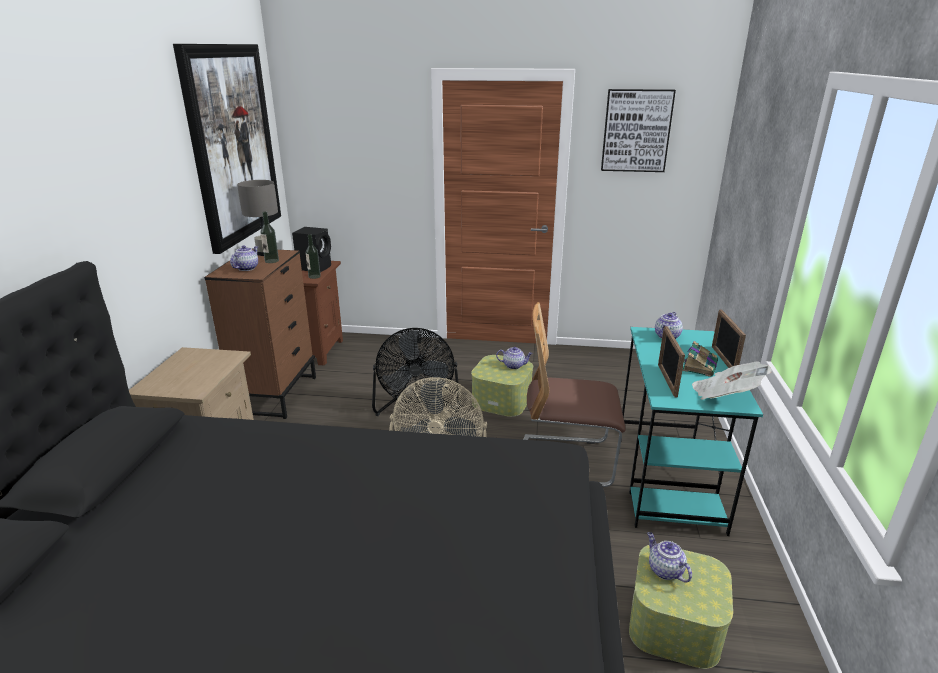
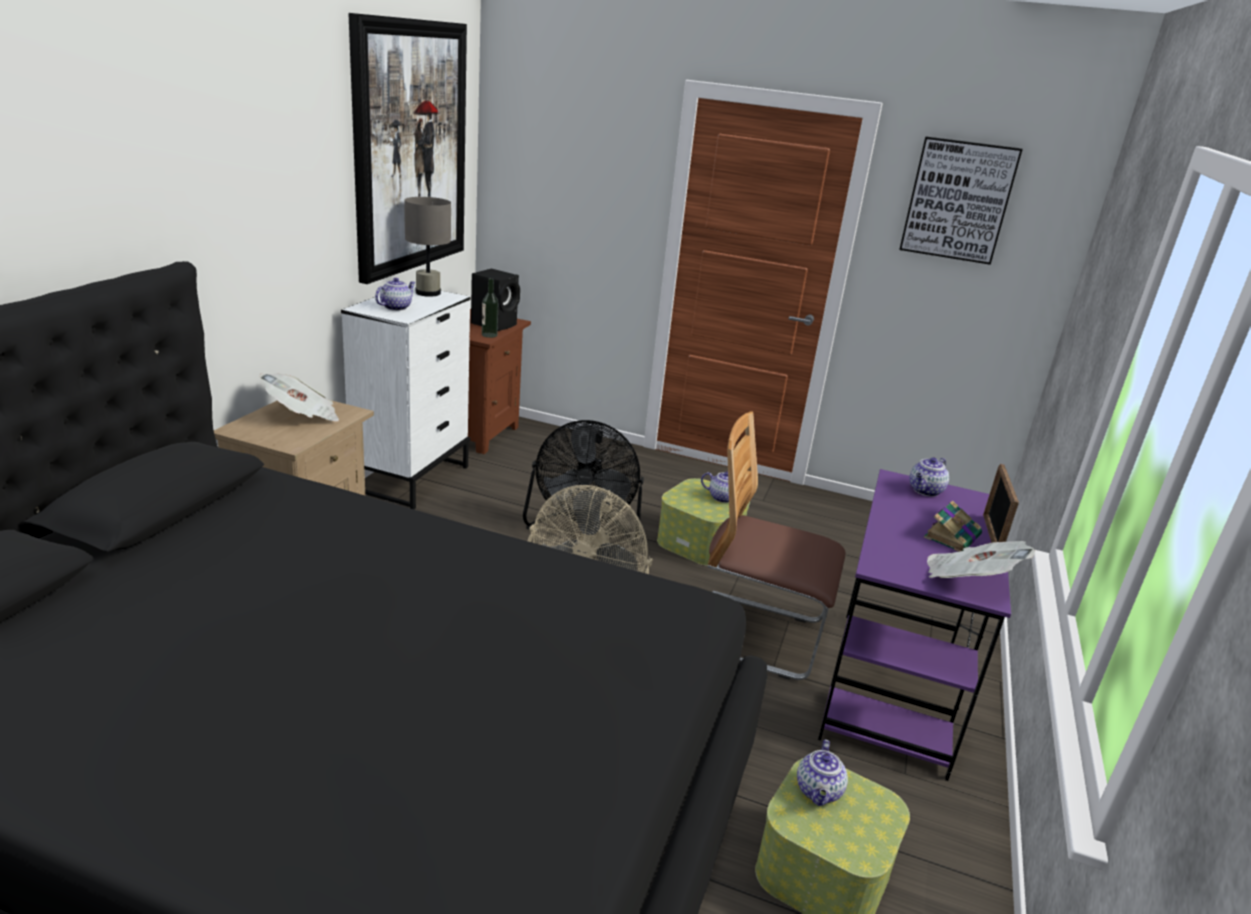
camera: 10 degrees right, 0 degrees up
(195, 366) = (303, 416): none -> newspaper
(272, 261) = (430, 303): bottle -> none
(277, 394) = (412, 479): brown dresser -> white dresser
(664, 570) = (819, 792): teapot -> teapot turned 150 degrees counterclockwise
(667, 380) = (895, 545): picture frame -> none
(668, 478) = (891, 689): turquoise desk -> purple desk

